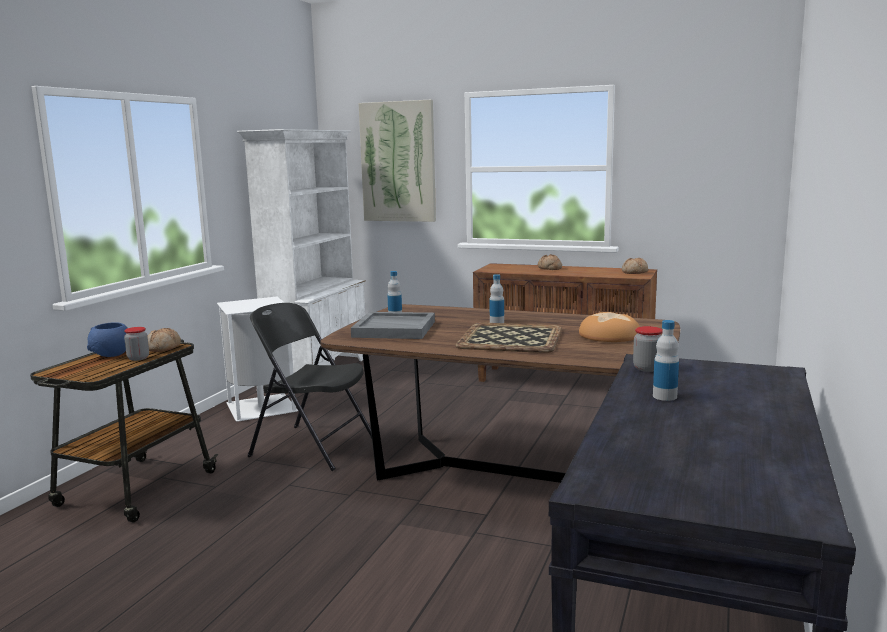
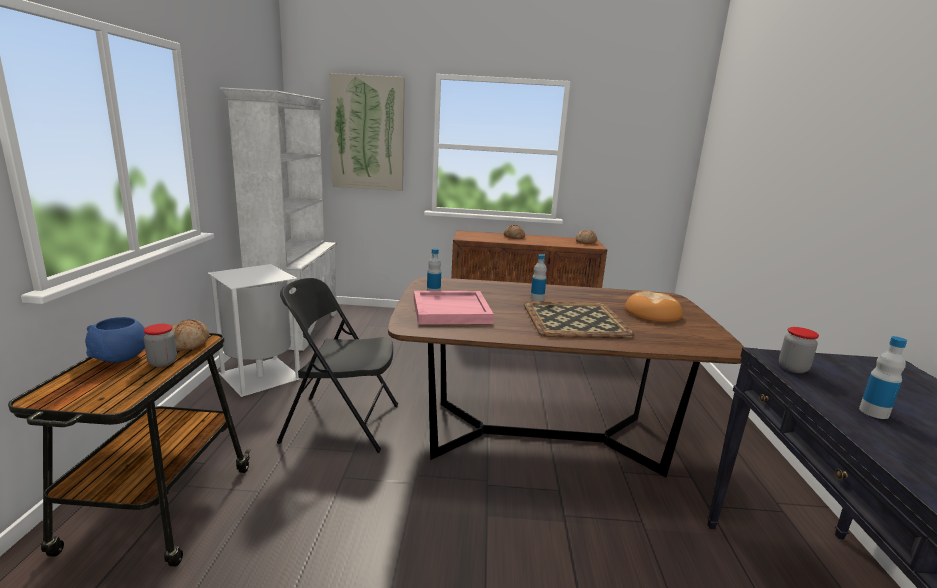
camera: 20 degrees left, 5 degrees up
(395, 329) = (451, 310): grey tray -> pink tray

